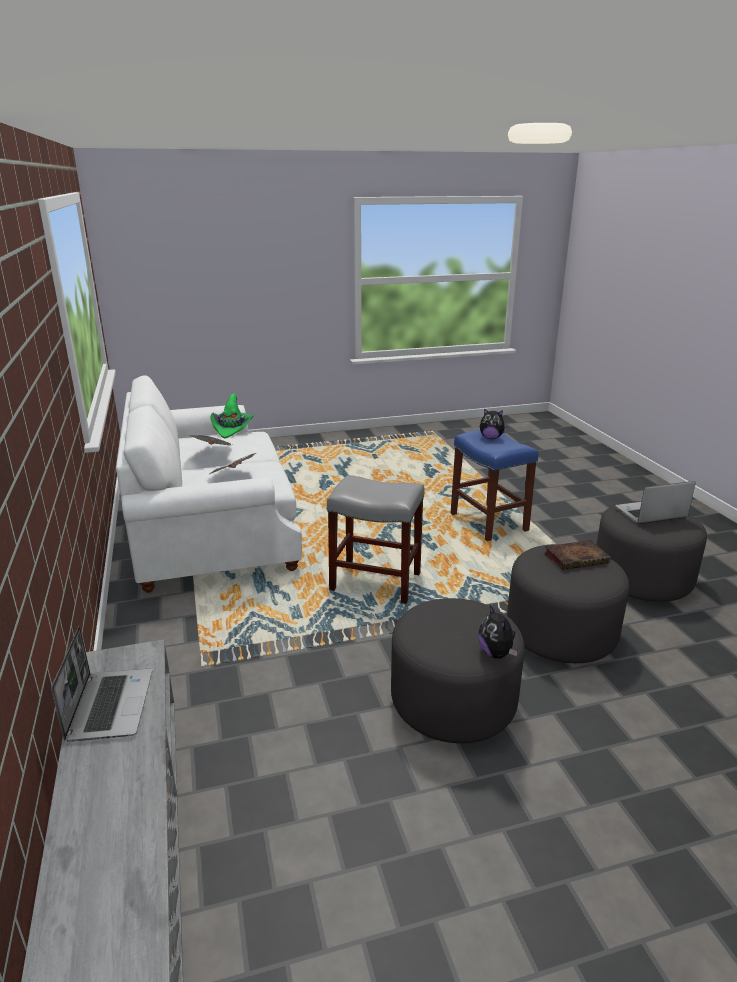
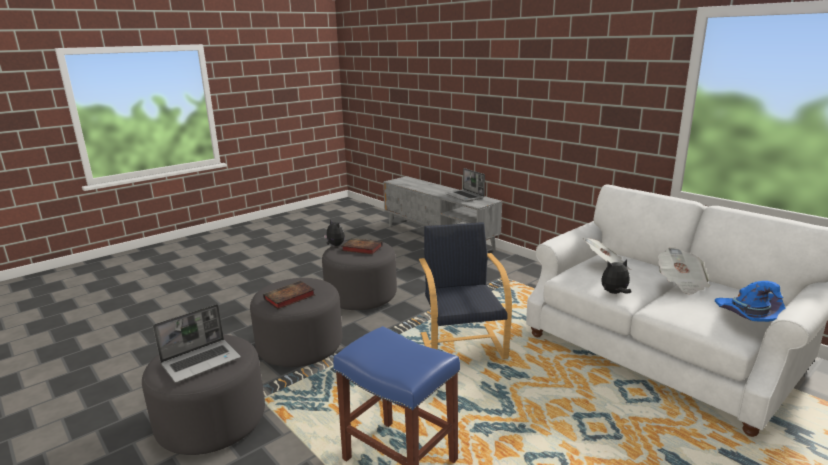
camera: 155 degrees right, 5 degrees down
(232, 429) = (747, 316): green hat -> blue hat
(374, 582) = (462, 345): grey stool -> black armchair
(453, 626) = (361, 248): none -> book
(491, 438) = (404, 358): plush toy -> plush toy (614, 293)

